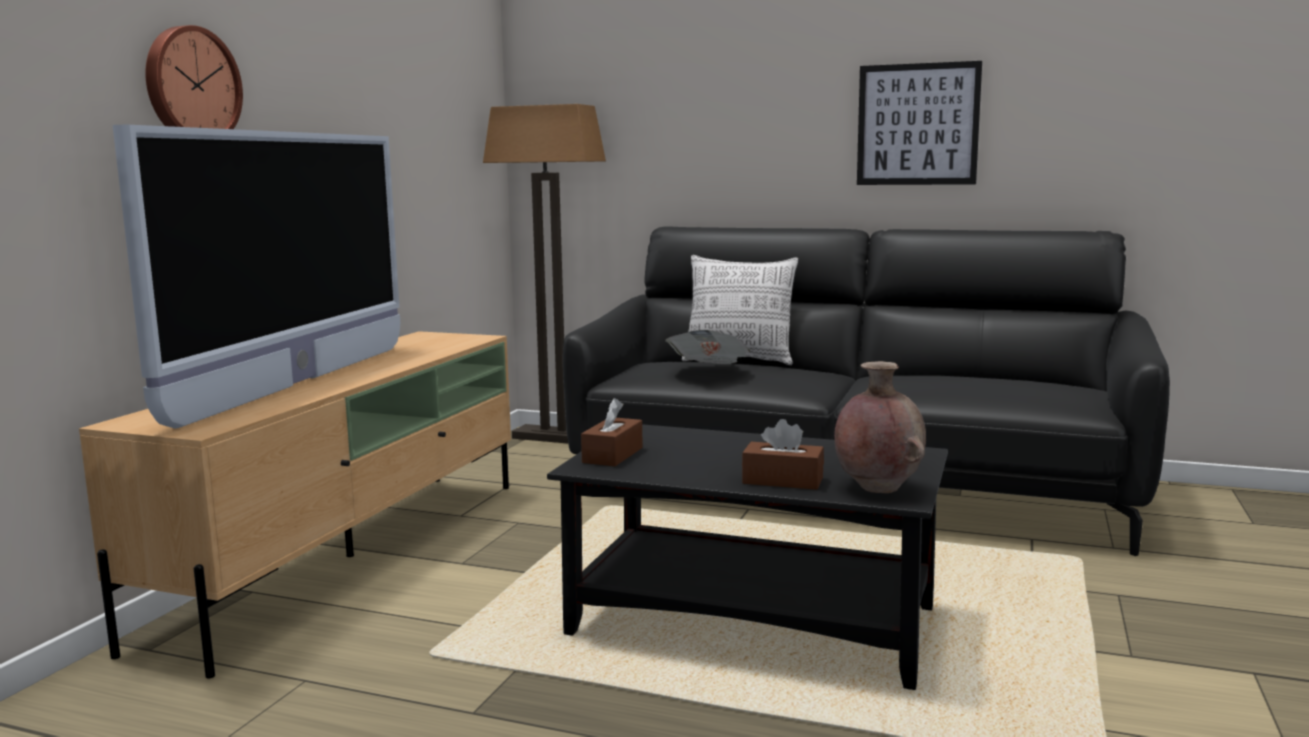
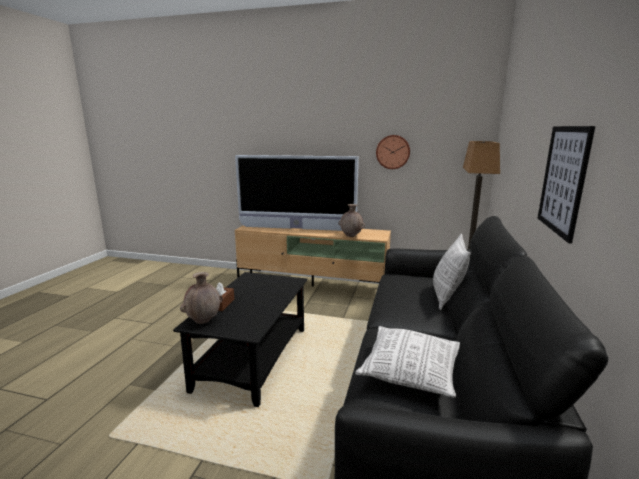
camera: 85 degrees right, 5 degrees up
(190, 85) = (295, 141): wall clock -> wall clock (393, 152)
(441, 350) = (351, 236): none -> brown vase
(612, 455) = (261, 278): brown tissue box -> none
(710, 371) = (405, 289): newspaper -> none
(984, 384) = (410, 372): none -> pillow

